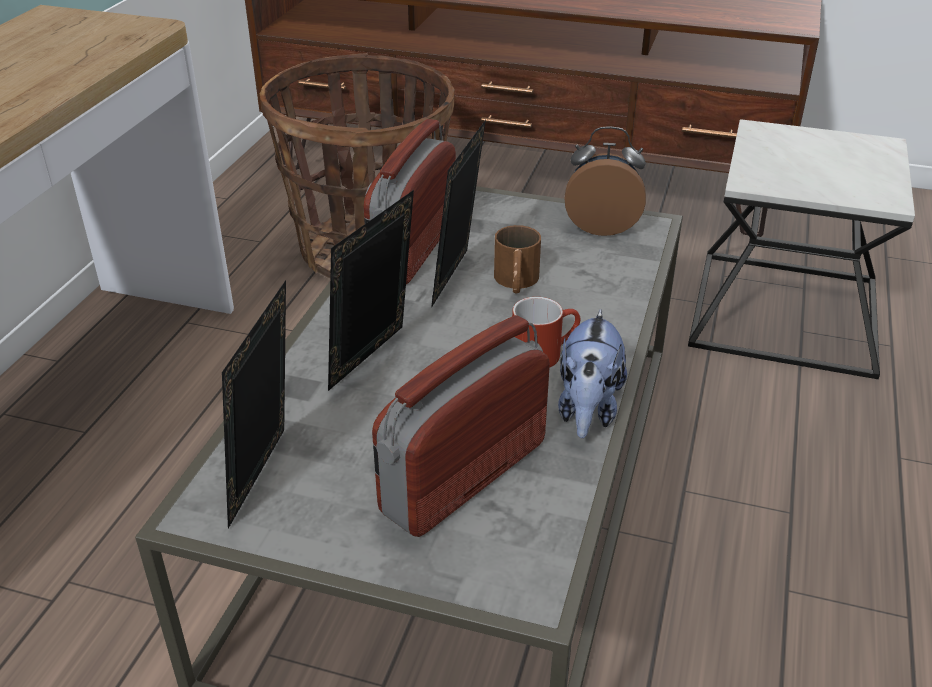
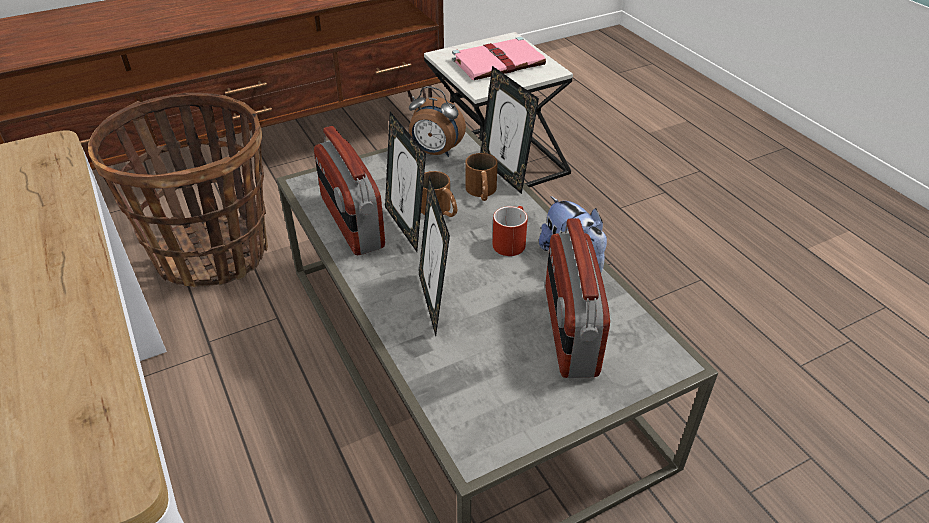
camera: 45 degrees left, 5 degrees up
(268, 478) = (482, 406): picture frame -> picture frame (505, 173)
(590, 289) = (482, 192): none -> brown mug
(601, 226) = (435, 152): alarm clock -> alarm clock turned 120 degrees counterclockwise
(824, 164) = (499, 62): none -> pink book

